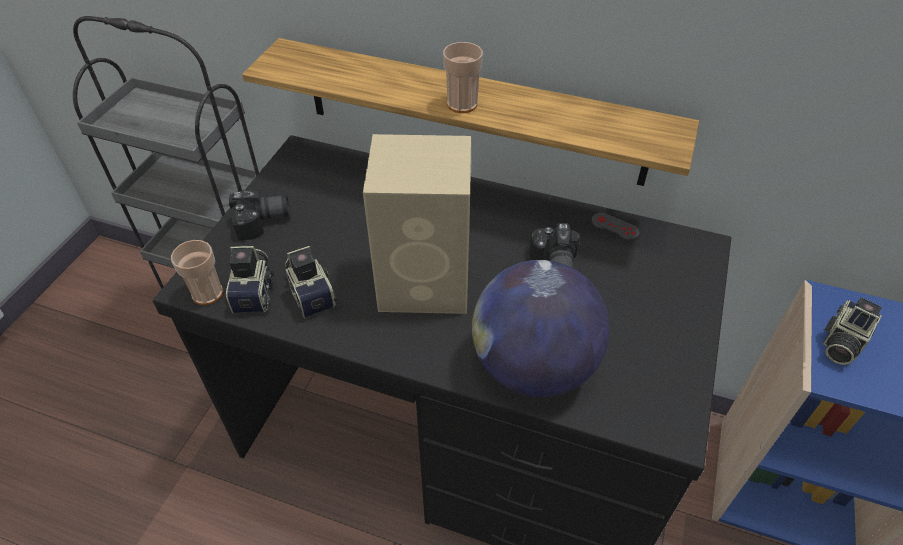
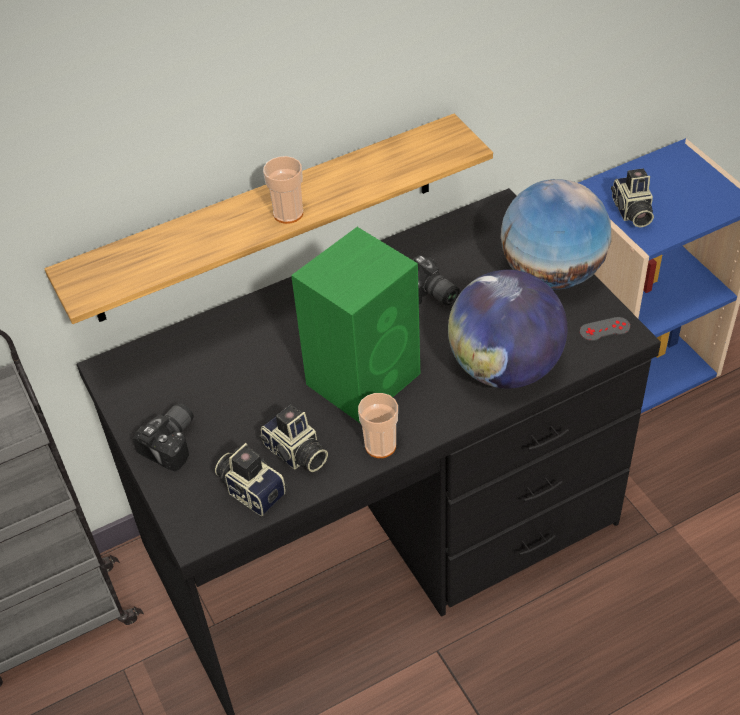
camera: 45 degrees left, 0 degrees up
(207, 293) = (217, 524): cup -> cup (380, 445)
(312, 293) = (295, 454): camera -> camera turned 150 degrees counterclockwise
(427, 283) = (365, 377): beige speaker -> green speaker
(615, 226) = (432, 237): grey game controller -> grey game controller (604, 329)
(676, 327) = (551, 274): none -> globe

